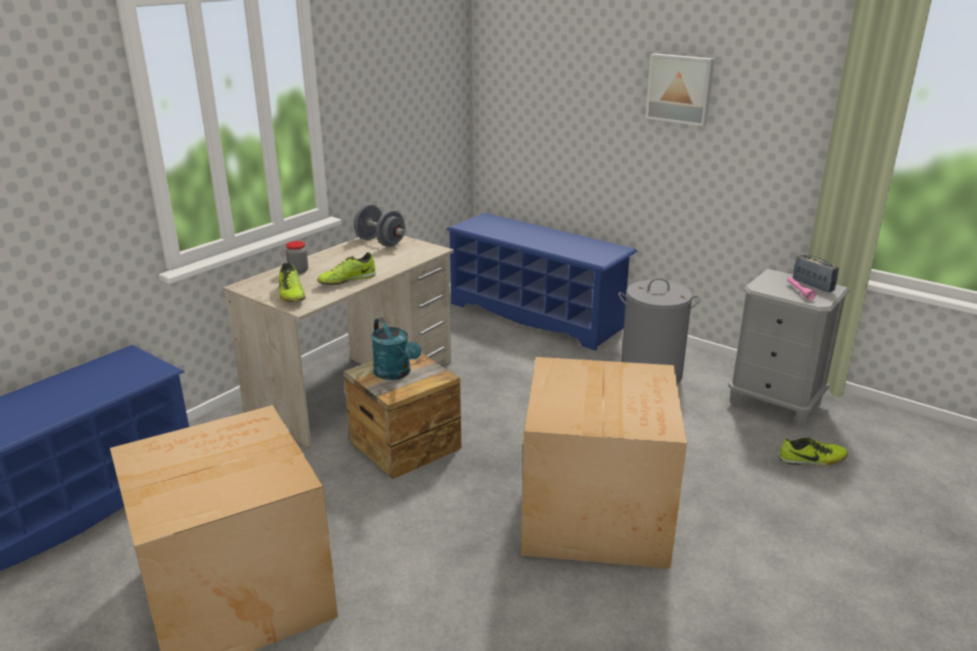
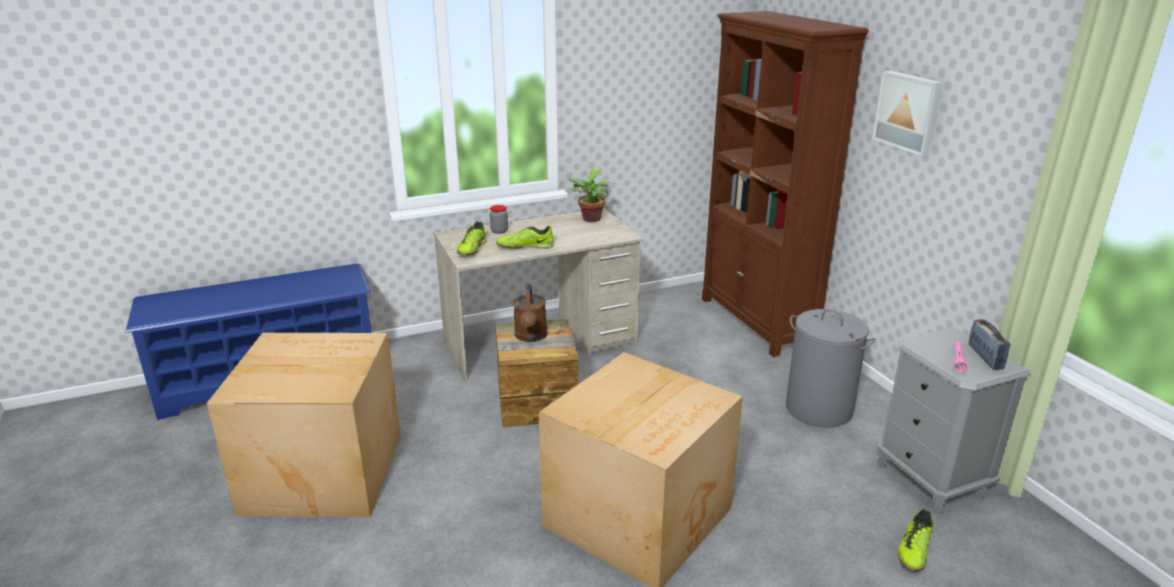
camera: 30 degrees right, 0 degrees up
(380, 242) = (590, 219): grey dumbbell -> potted plant
(396, 374) = (531, 337): turquoise watering can -> brown watering can
(536, 315) = (757, 322): blue shoe rack -> brown bookcase
(812, 460) = (914, 550): shoe -> shoe turned 90 degrees clockwise

